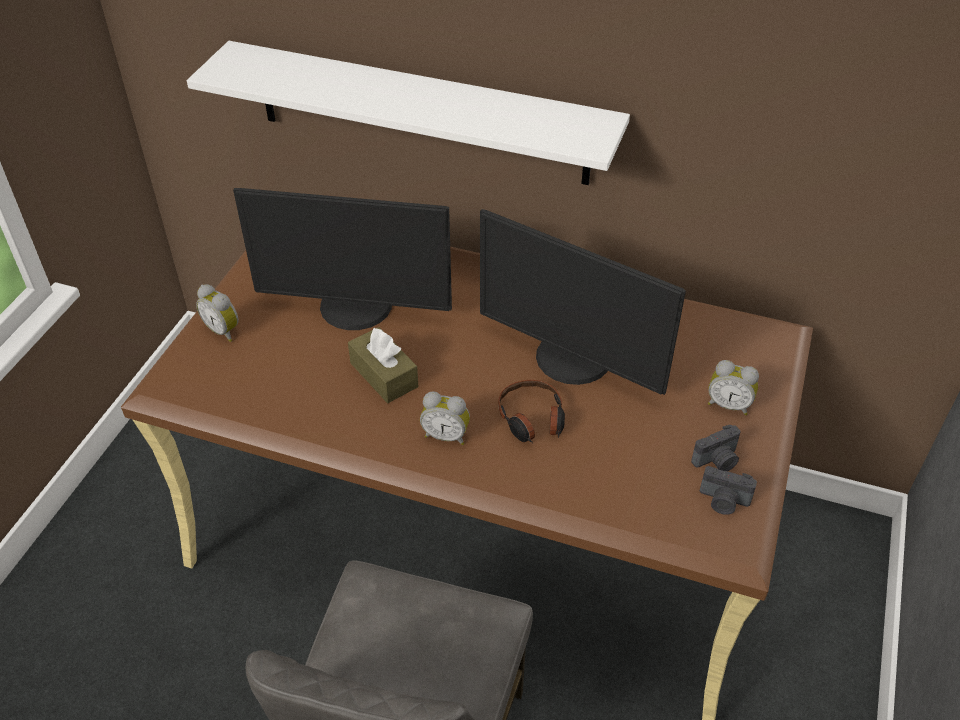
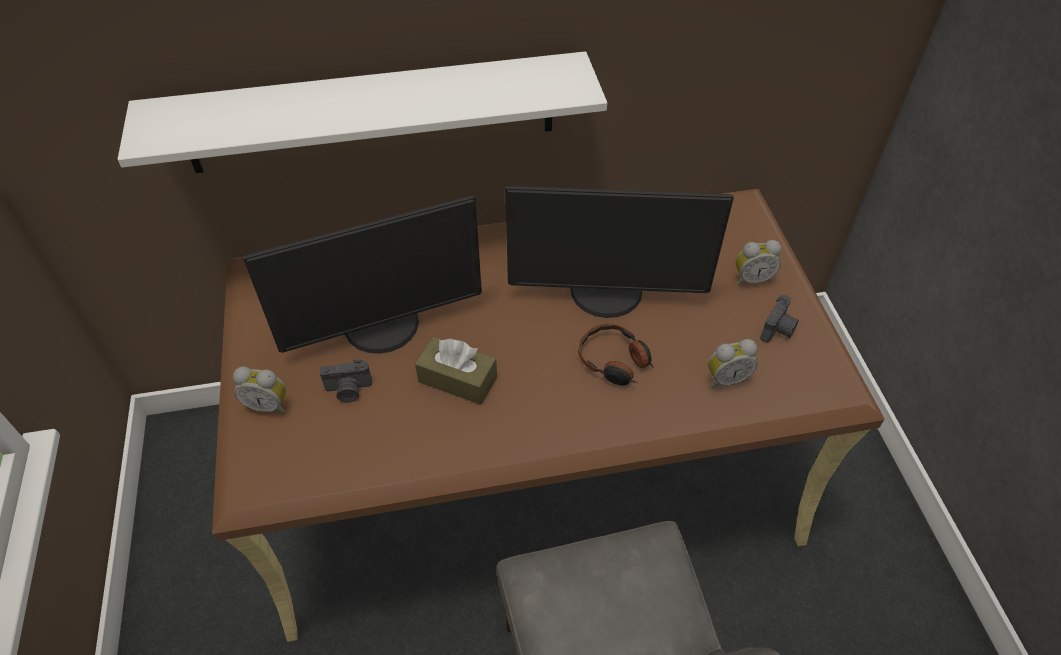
camera: 30 degrees left, 5 degrees up
(446, 435) = (554, 410): alarm clock -> alarm clock (726, 378)
(723, 501) = (807, 361): camera -> camera (348, 390)

